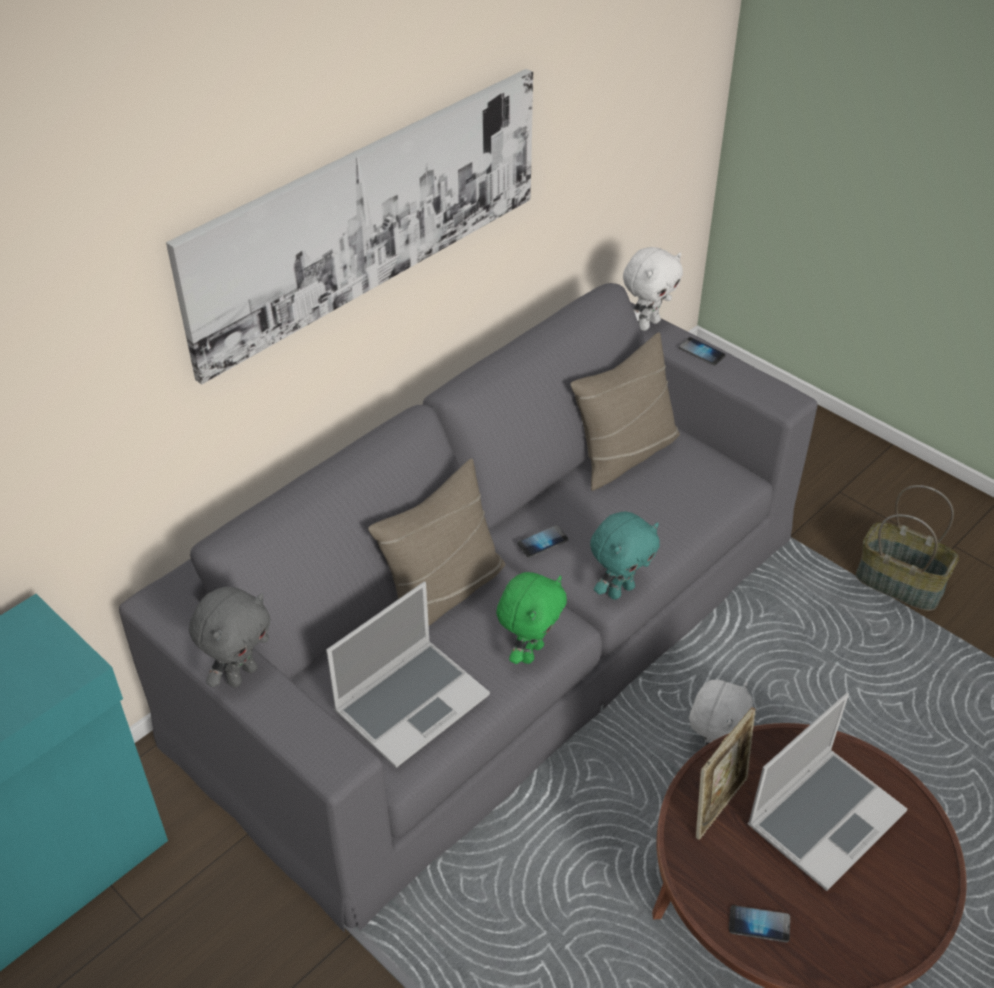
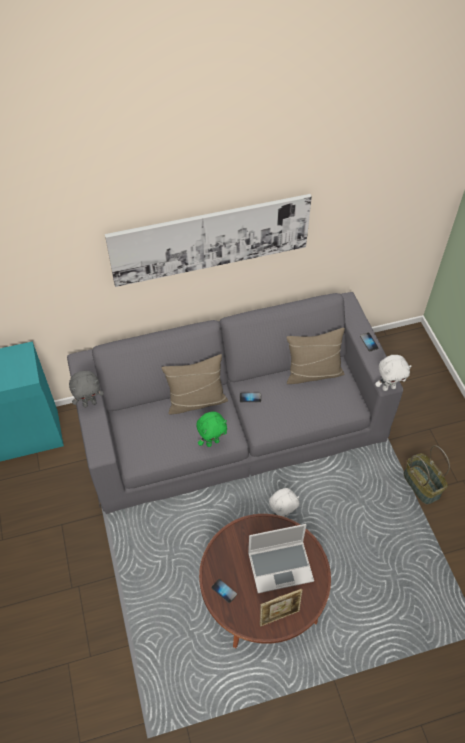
camera: 30 degrees right, 10 degrees up
(412, 702) = (154, 441): laptop -> none
(620, 590) = (267, 433): turquoise plush toy -> none
(647, 324) = (356, 317): white plush toy -> white plush toy (388, 387)
(718, 804) = (244, 539): picture frame -> picture frame (279, 616)

